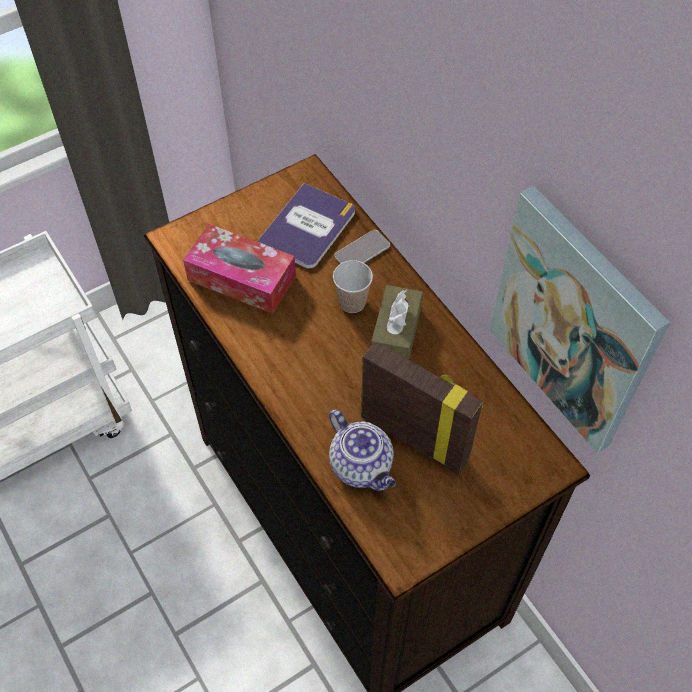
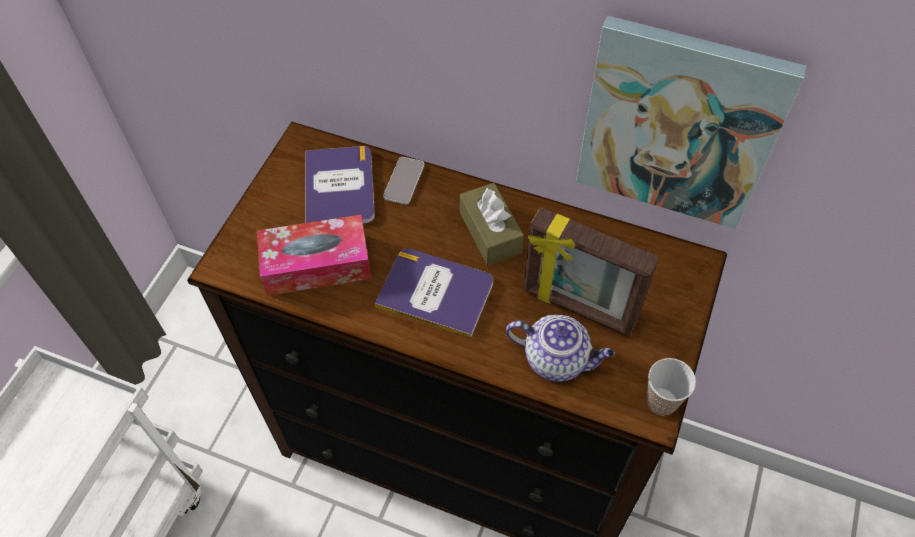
camera: 35 degrees left, 0 degrees up
(312, 354) = (435, 292): none -> book
(352, 302) = (432, 229): cup -> cup (661, 401)
(415, 437) = (578, 308): picture frame -> picture frame turned 150 degrees counterclockwise

